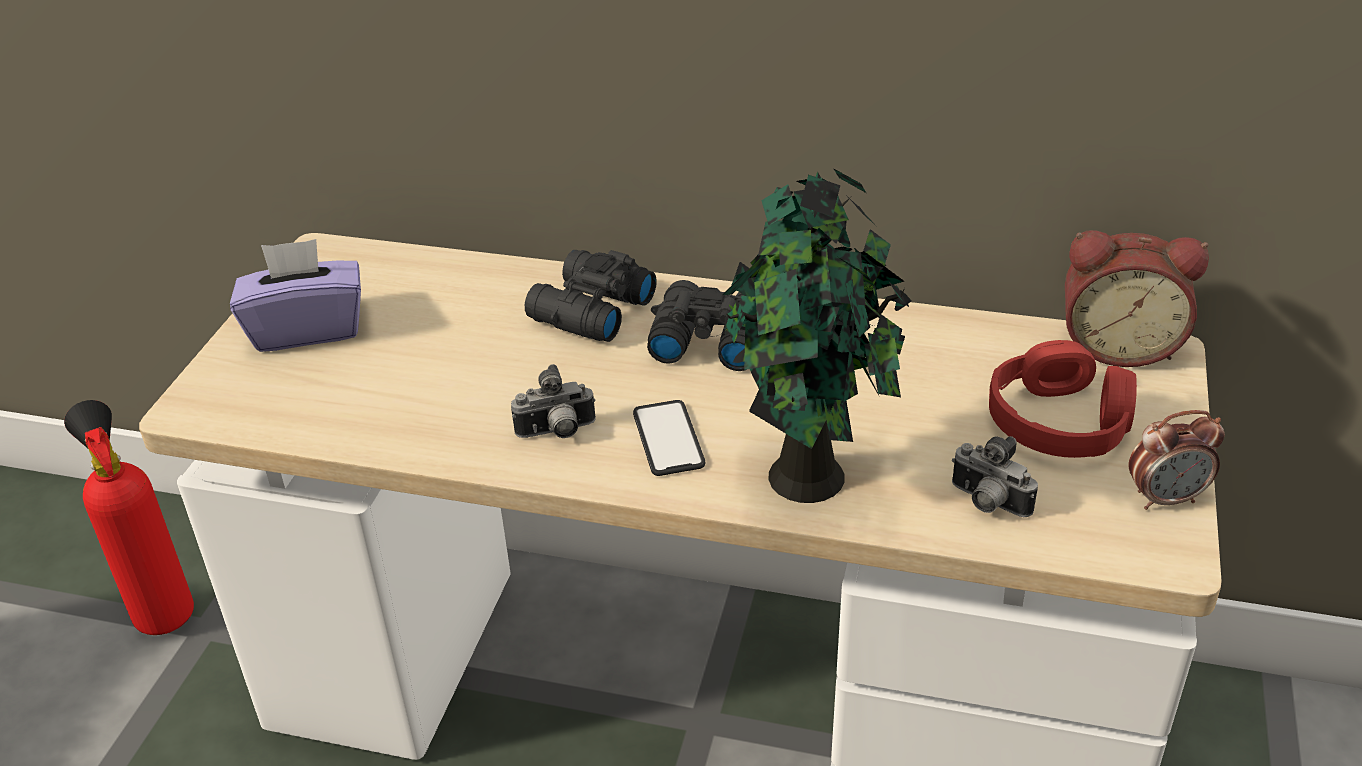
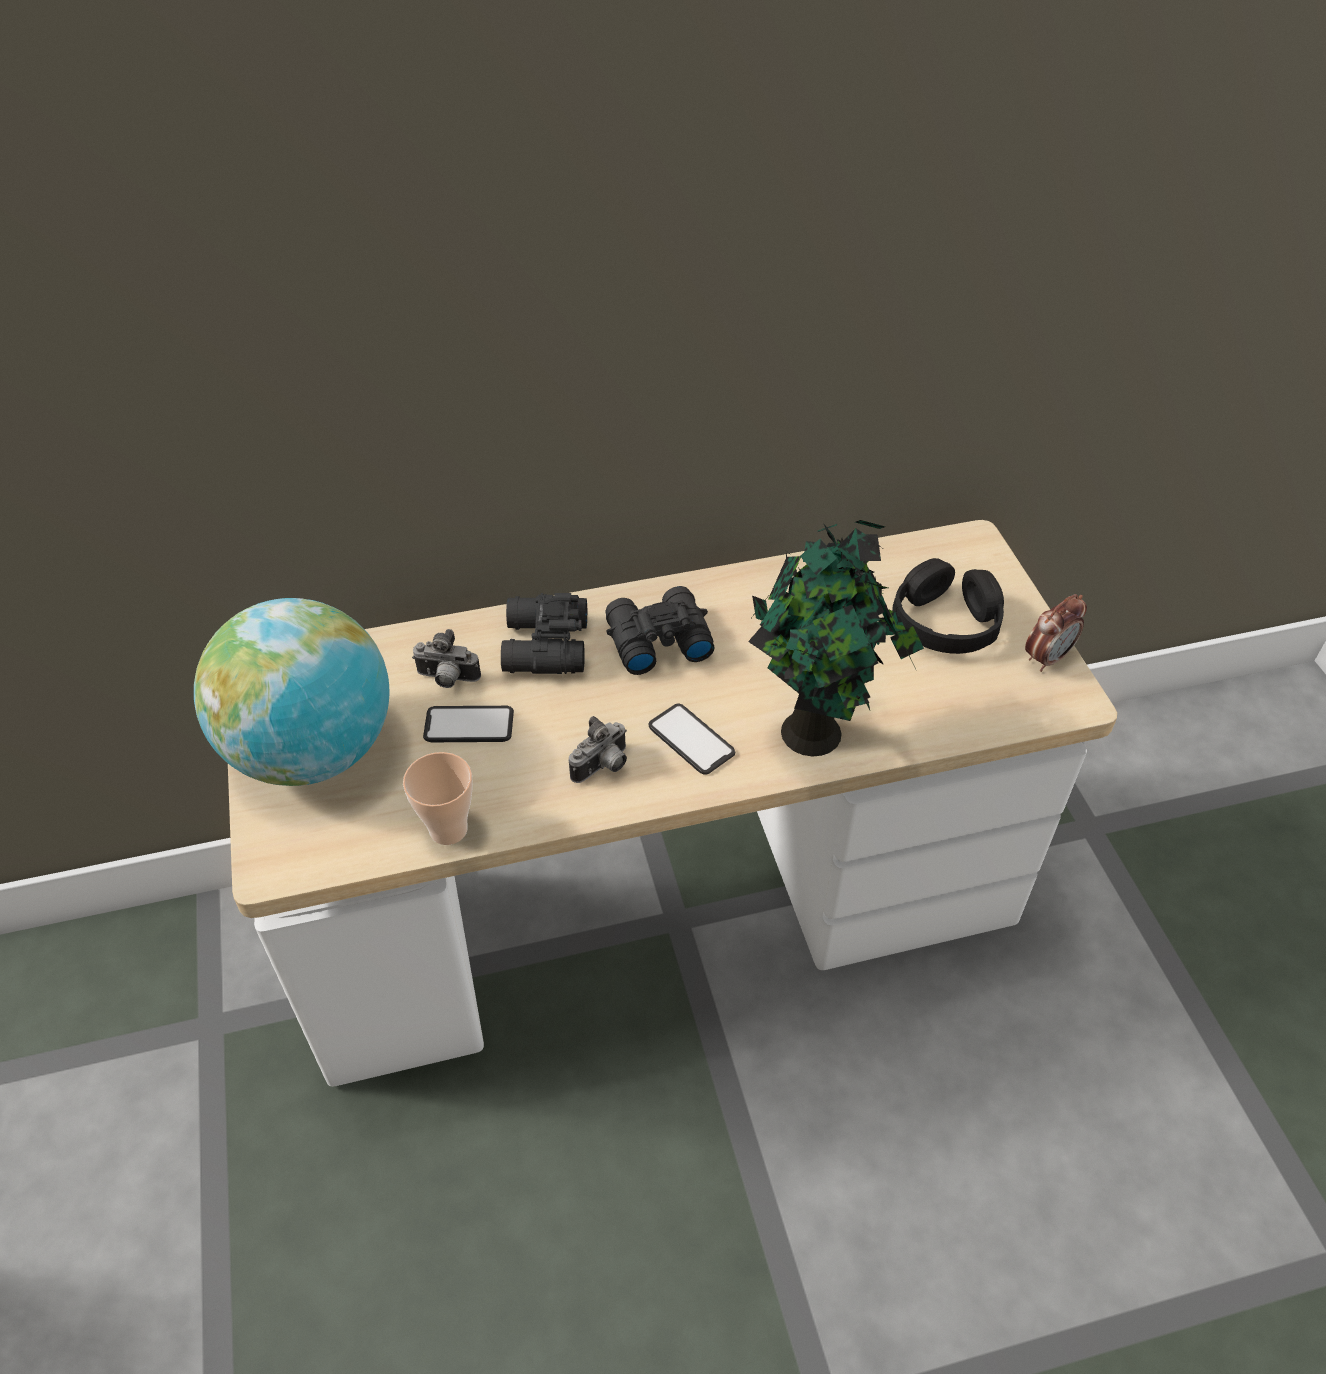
camera: 30 degrees left, 10 degrees up
(162, 610) = (156, 1026): fire extinguisher -> none
(307, 329) = (313, 750): purple tissue box -> globe
(365, 434) = (448, 830): none -> cup
(461, 354) = (469, 725): none -> phone
(987, 503) = (942, 706): camera -> camera (447, 679)
(1059, 421) = (945, 622): red headphones -> black headphones
(1118, 345) = (942, 544): alarm clock -> none

